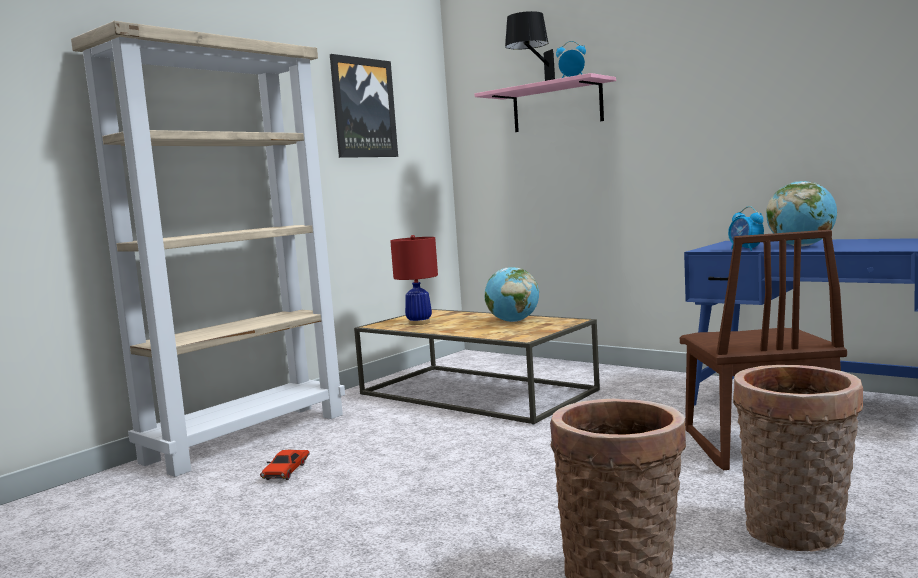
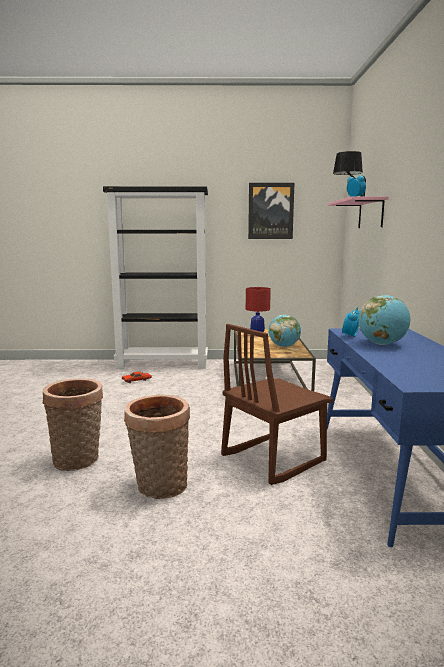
camera: 50 degrees right, 5 degrees up
(248, 436) = (163, 364): beige bookcase -> black bookcase

